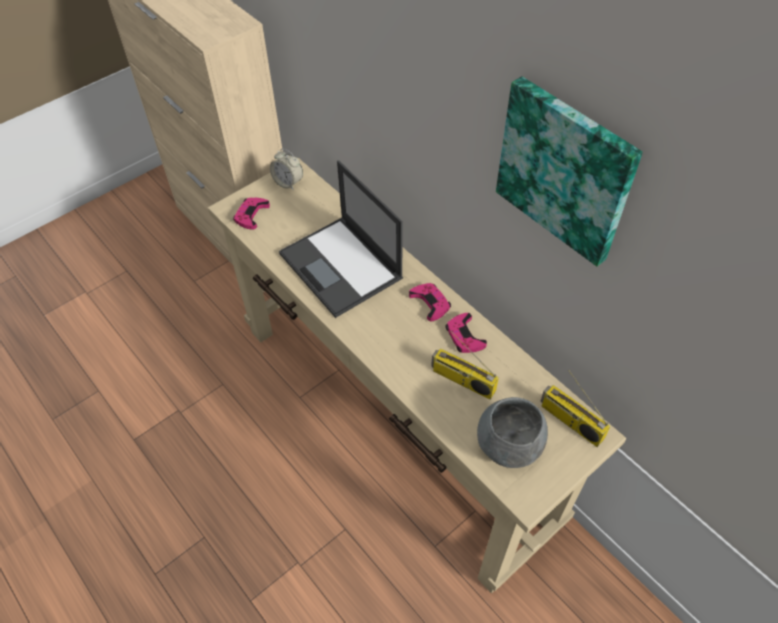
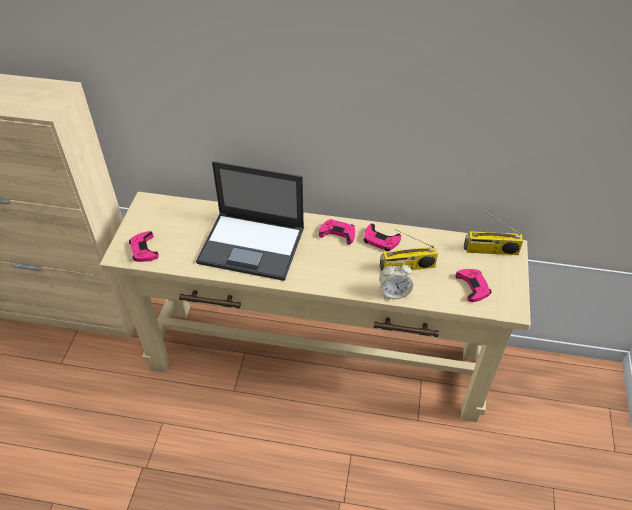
camera: 40 degrees left, 5 degrees down
(288, 183) = (149, 212): alarm clock -> alarm clock (394, 292)
(509, 446) = (473, 286): grey bowl -> pink game controller
(566, 170) = (442, 64): picture -> none

